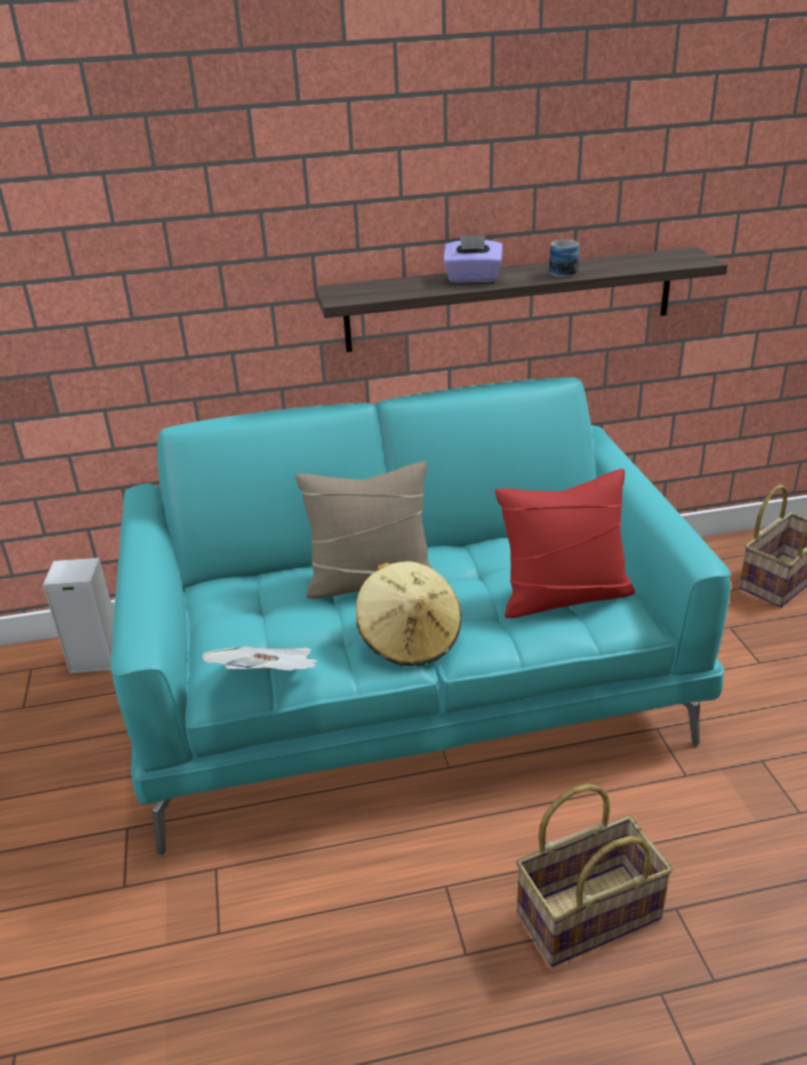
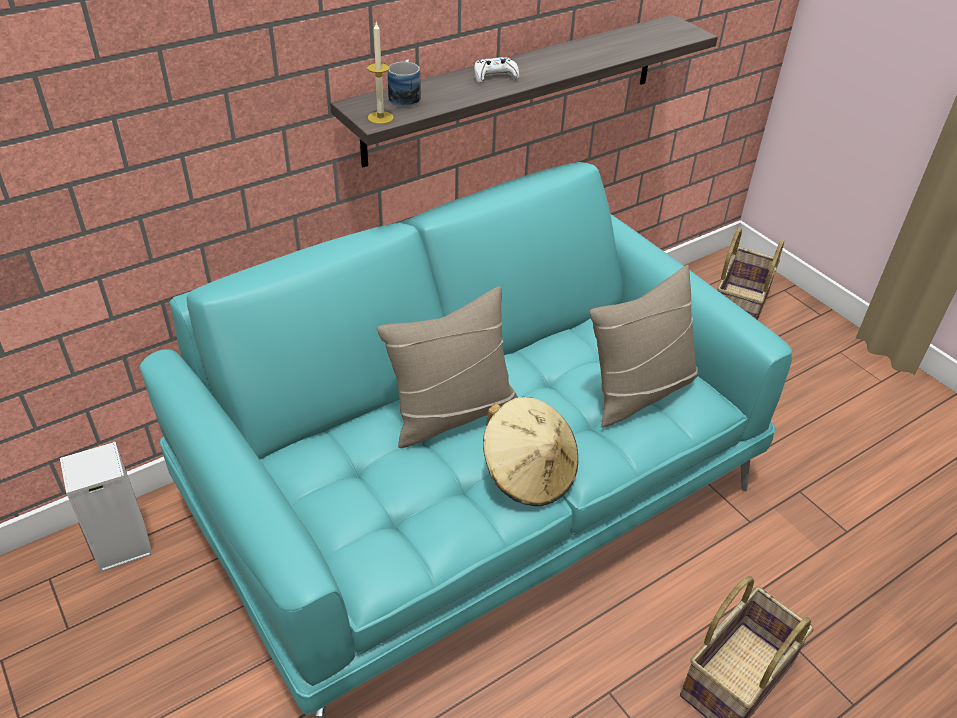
camera: 25 degrees left, 10 degrees up
(269, 680) = (420, 557): newspaper -> none
(345, 298) = (380, 118): none -> candle
(472, 279) = (495, 76): purple tissue box -> white game controller
(564, 596) = (639, 391): red pillow -> beige pillow
(565, 271) = (578, 58): mug -> mug (405, 96)

